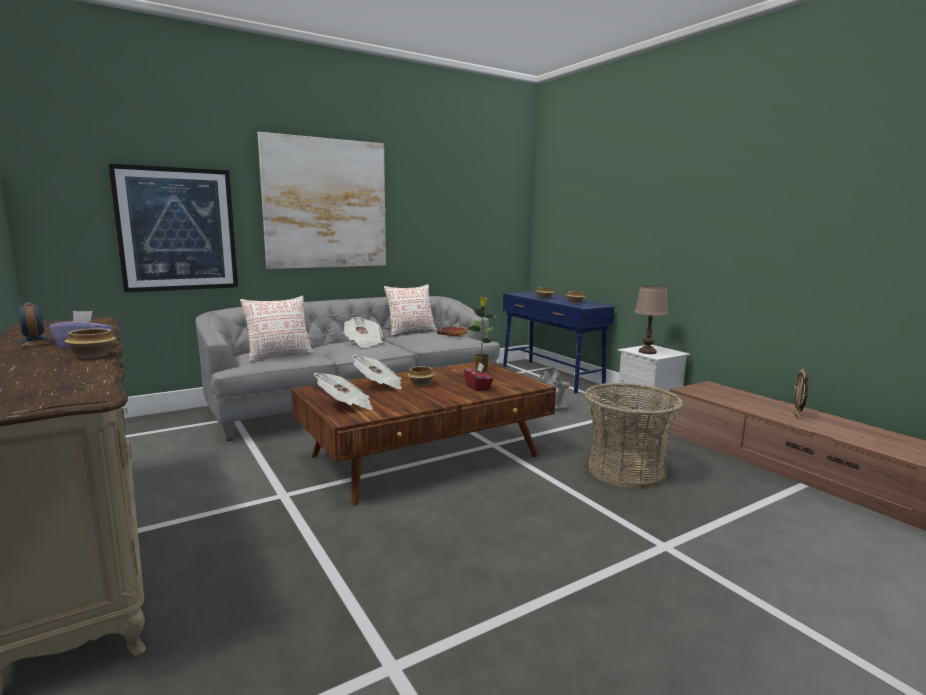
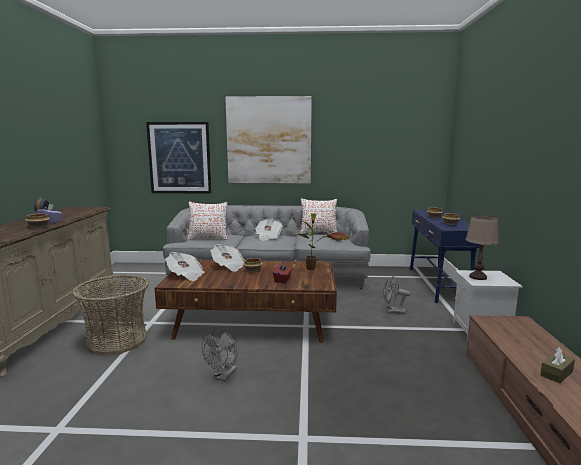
camera: 35 degrees right, 0 degrees up
(495, 522) = (223, 376): none -> grey fan
(626, 471) = (371, 374): basket -> basket (117, 341)
(797, 417) = (556, 373): picture frame -> brown tissue box

